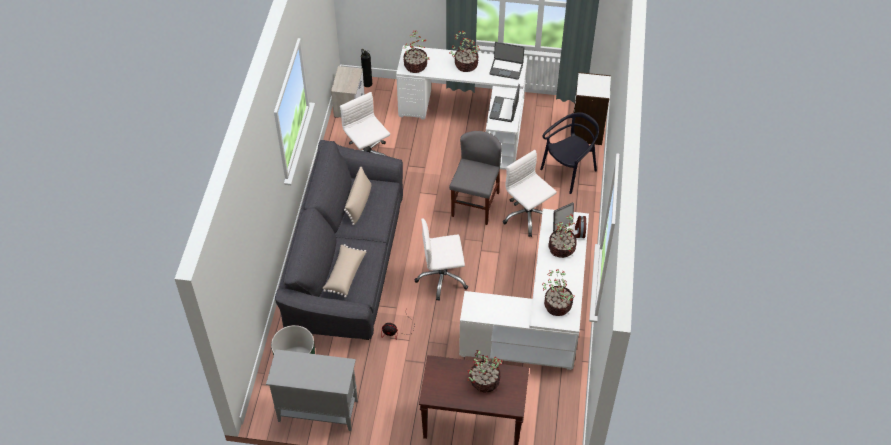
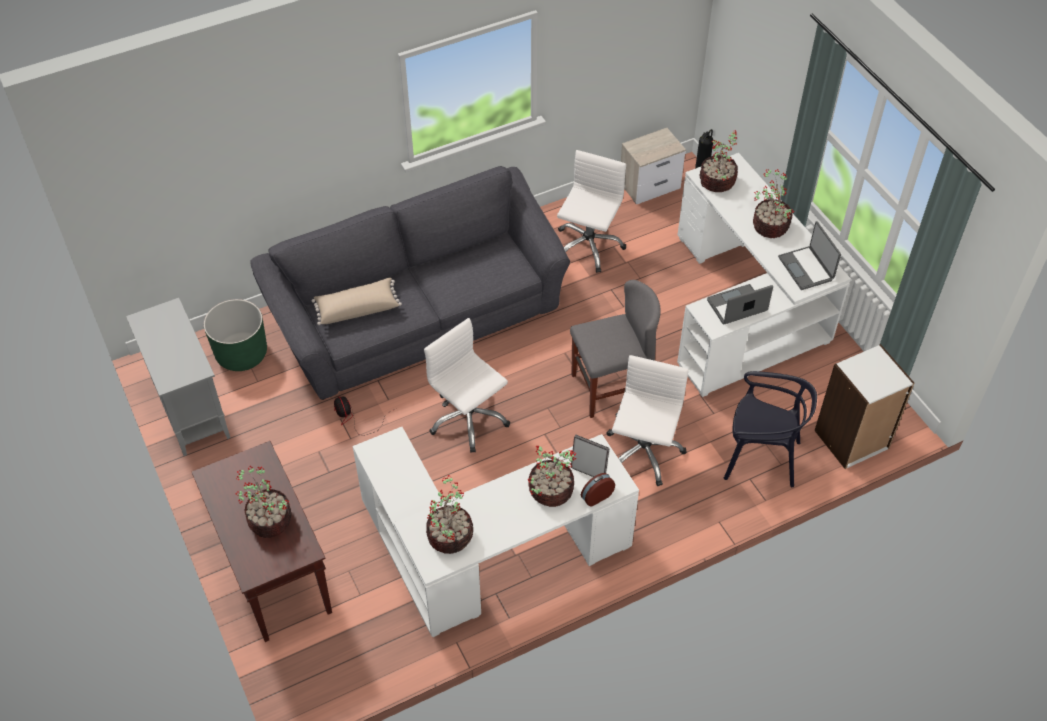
camera: 55 degrees right, 0 degrees up
(359, 203) = (474, 262): beige pillow -> none

